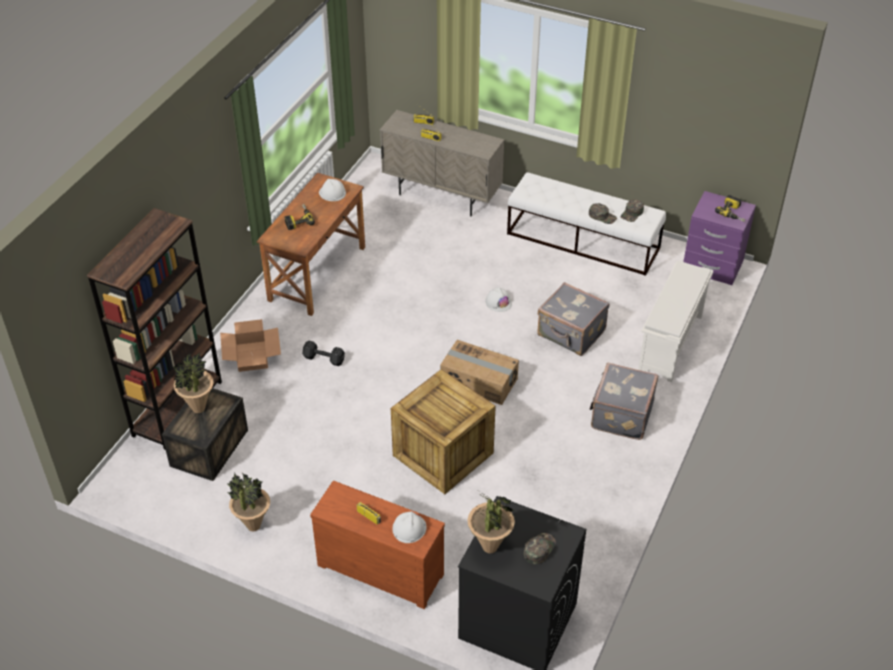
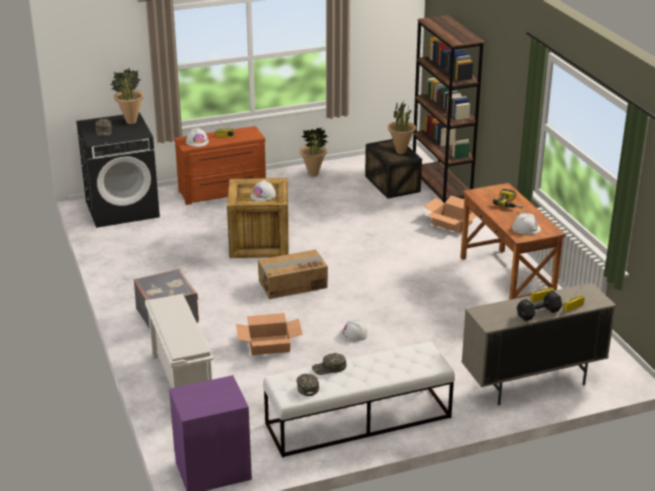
camera: 135 degrees right, 15 degrees down
(324, 359) = (408, 244): black dumbbell -> black dumbbell (537, 313)
(442, 401) = (263, 195): none -> white hard hat
(571, 334) = (269, 345): grey suitcase -> cardboard box
(733, 213) = (196, 400): power drill -> none

